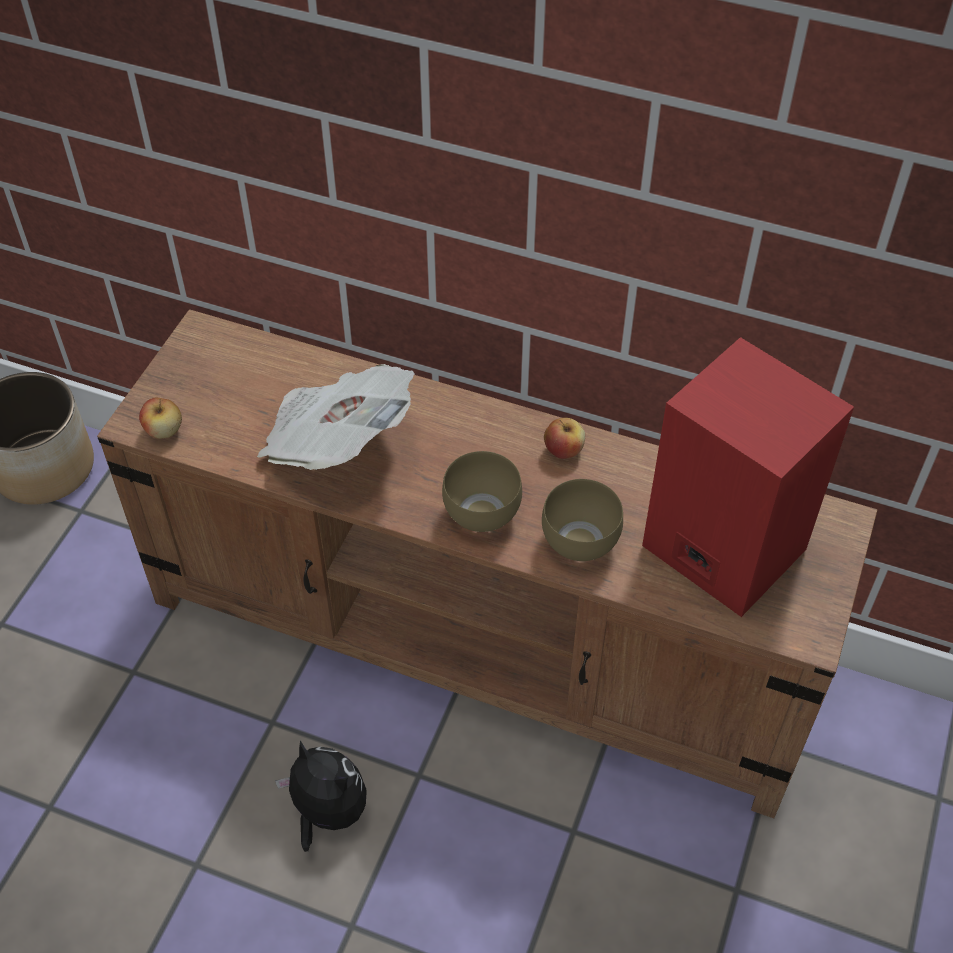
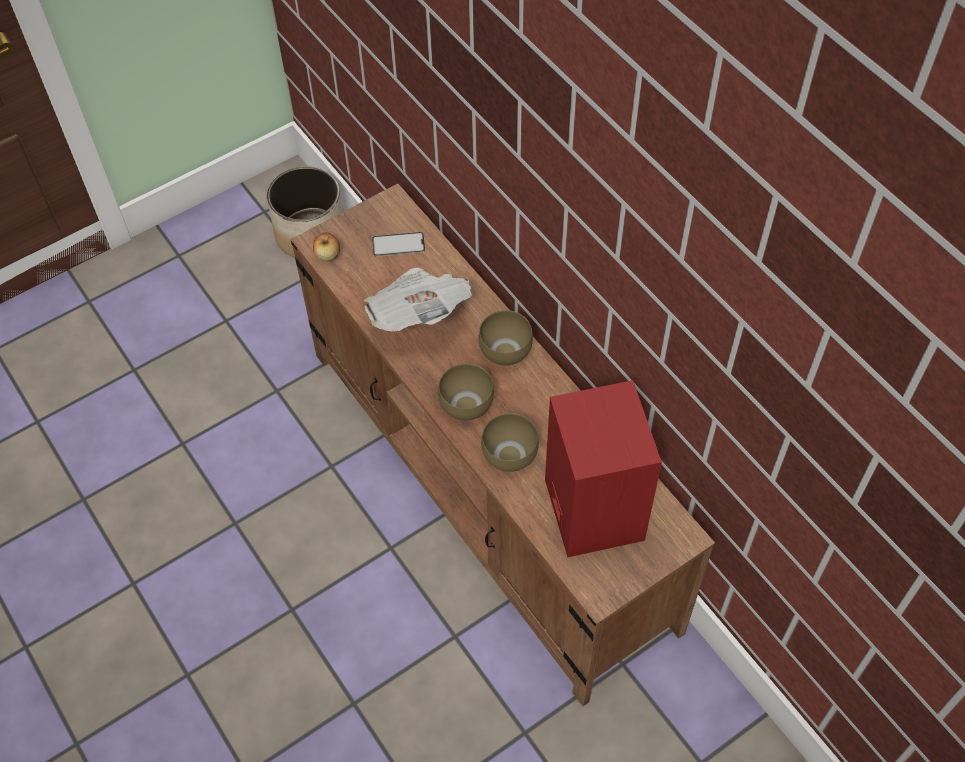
camera: 35 degrees right, 5 degrees up
(247, 376) = (398, 244): none -> phone
(327, 812) = (324, 537): plush toy -> none
(475, 432) = (503, 352): none -> brown bowl
(563, 450) = (547, 393): apple -> none

